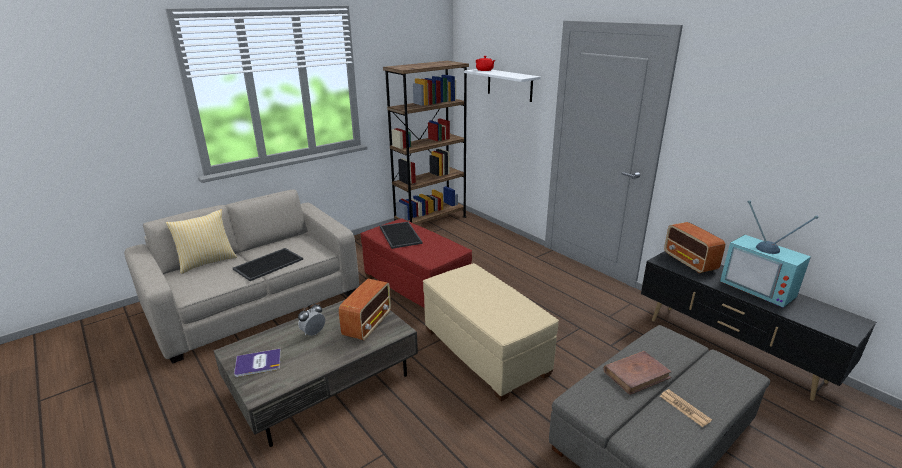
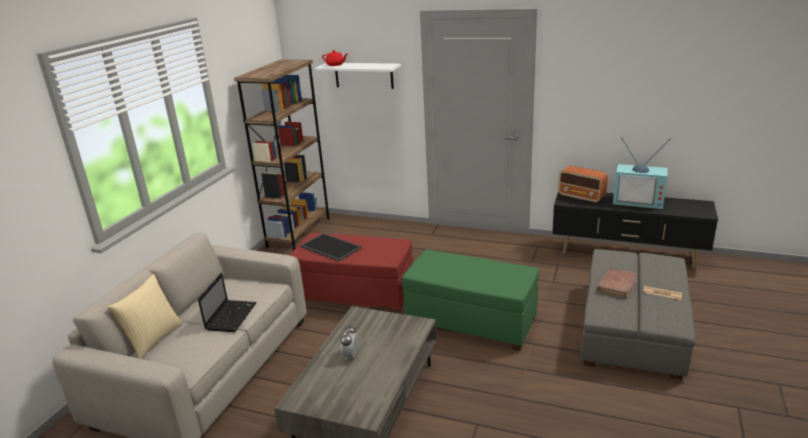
camera: 30 degrees left, 0 degrees up
(258, 363) = (334, 398): book -> none
(268, 264) = (231, 316): tray -> laptop
(368, 324) = (389, 330): radio -> none
(485, 352) = (471, 322): beige ottoman -> green ottoman

